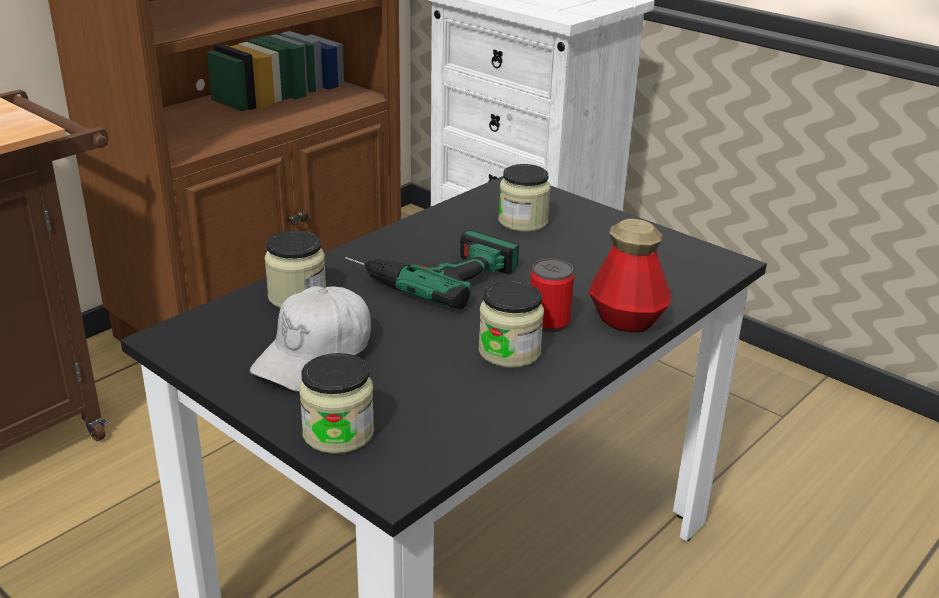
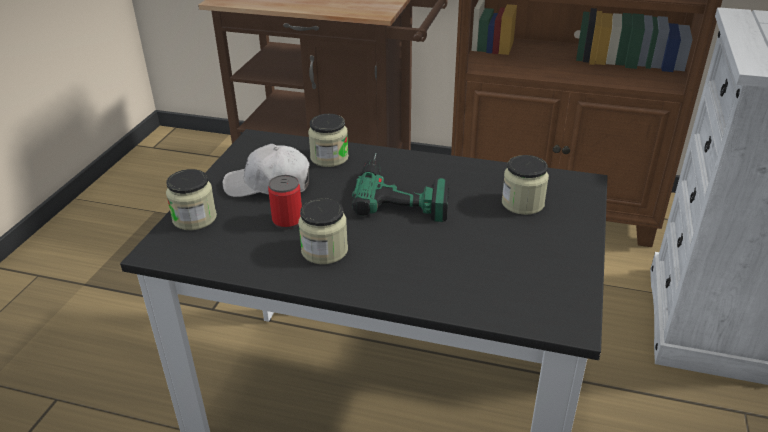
camera: 65 degrees right, 5 degrees up
(548, 322) = (377, 256): can -> can (287, 221)
(626, 320) = (412, 291): bottle -> none

